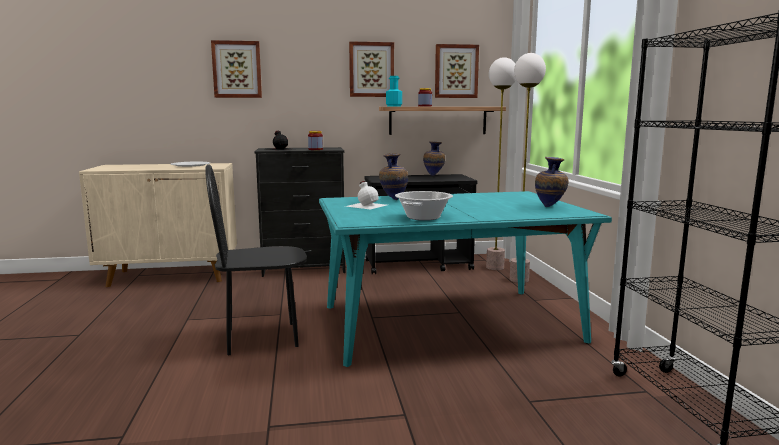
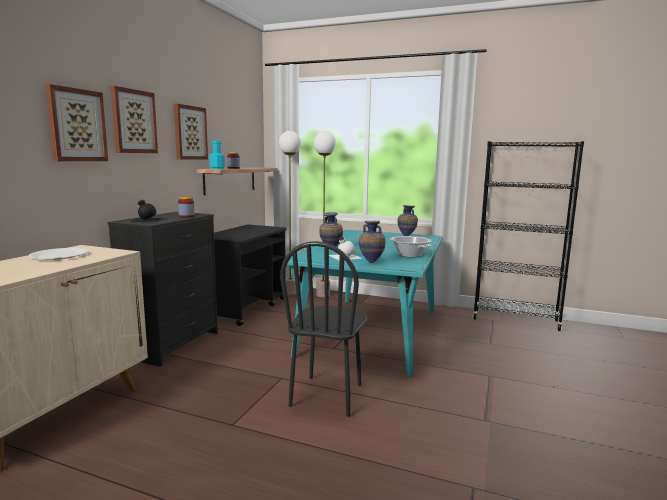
camera: 60 degrees left, 0 degrees up
(434, 175) = (241, 228): vase -> vase (371, 262)
(456, 71) = (237, 137): picture -> picture (133, 121)

